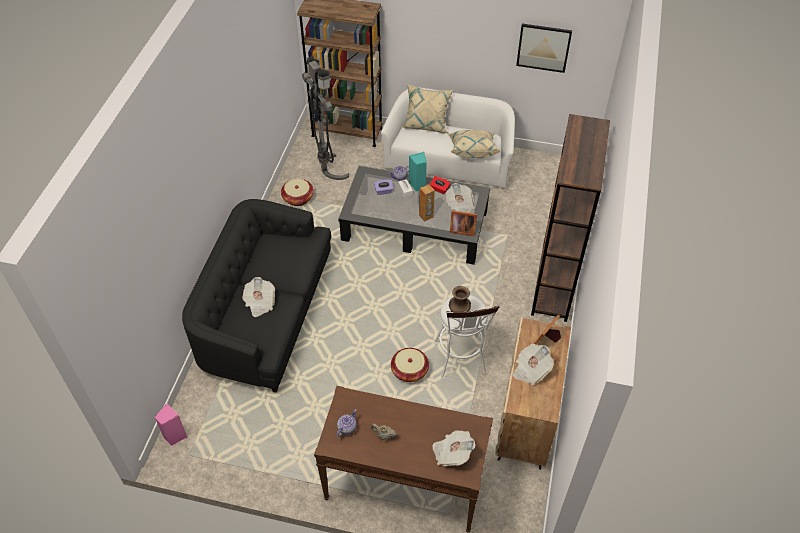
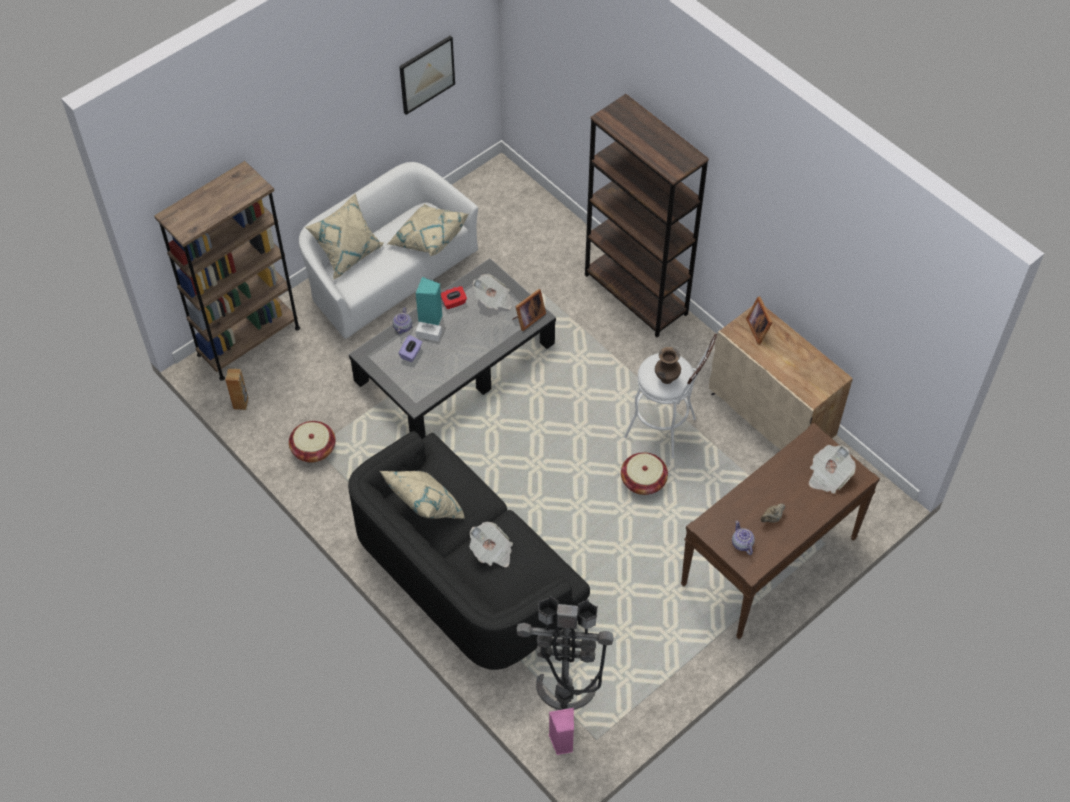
camera: 55 degrees left, 5 degrees up
(267, 253) = (424, 508): none -> beige pillow
(327, 171) = (296, 396): grey floor lamp -> grey floor lamp (564, 703)
(426, 216) = (482, 337): brown speaker -> brown speaker (241, 403)
(530, 370) = (783, 362): newspaper -> none

